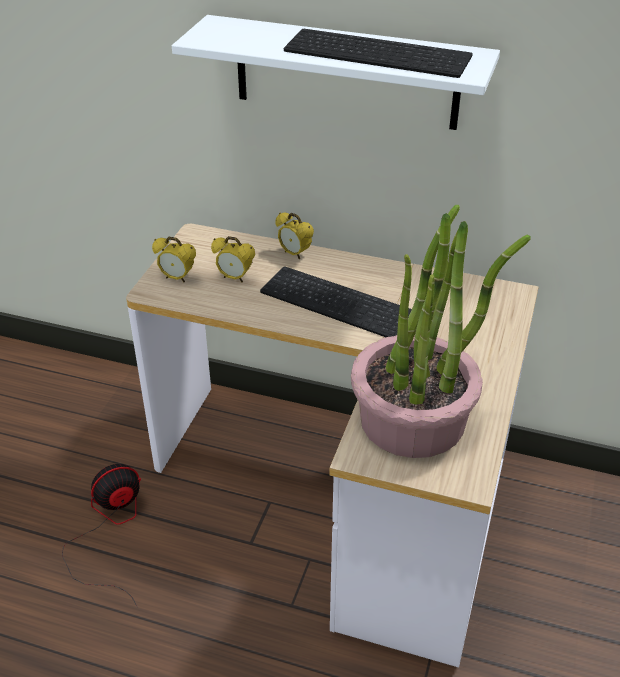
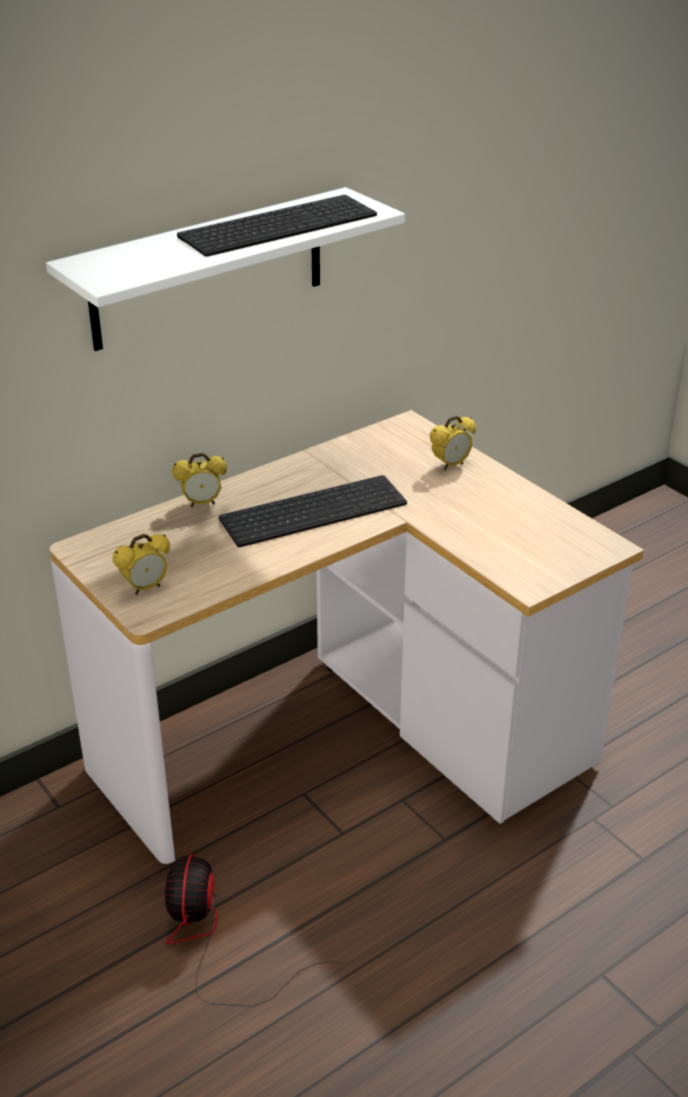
camera: 55 degrees left, 5 degrees down
(234, 278) = (194, 553): alarm clock -> alarm clock (451, 465)
(413, 419) = (513, 540): potted plant -> none

